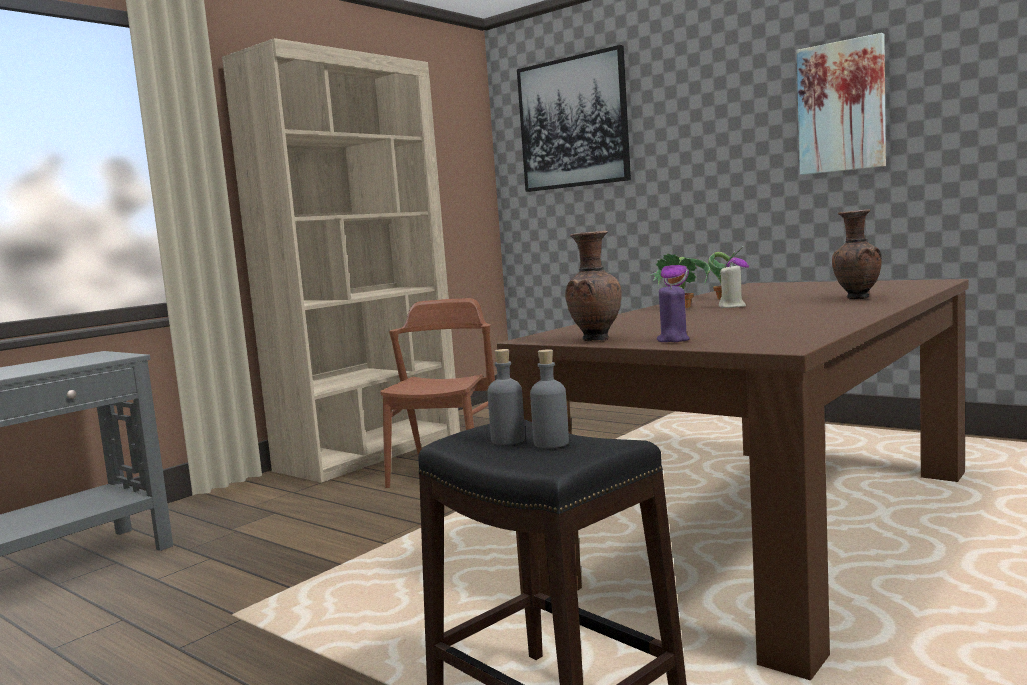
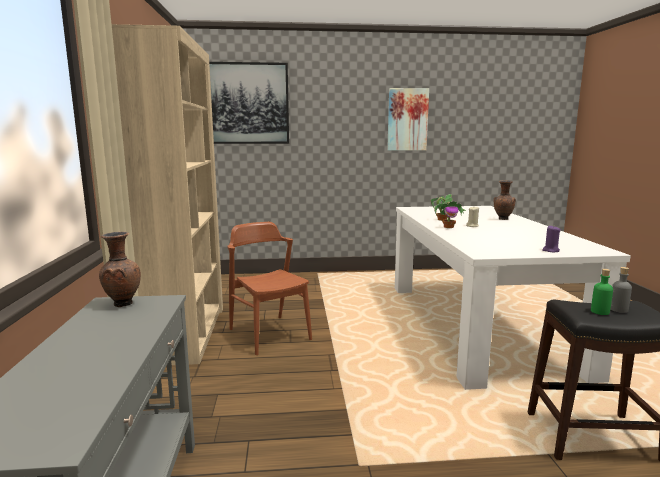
camera: 45 degrees left, 5 degrees up
(508, 440) = (600, 312): grey bottle -> green bottle
(595, 339) = (515, 253): brown vase -> brown vase (122, 304)
(773, 527) = (476, 325): brown dining table -> white dining table

